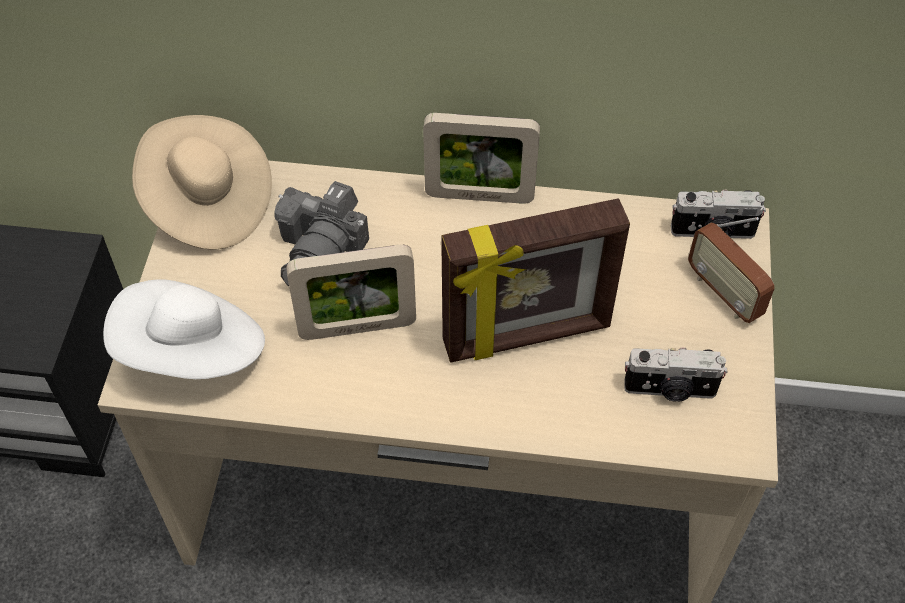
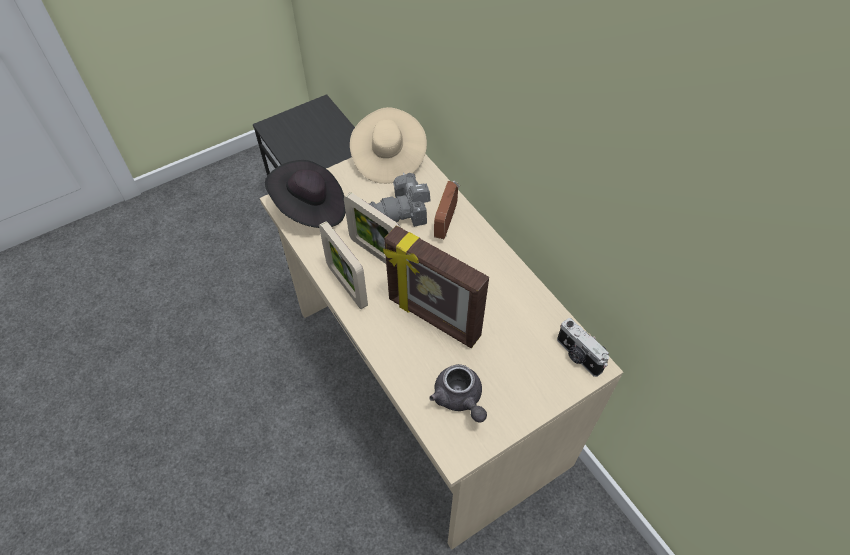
camera: 50 degrees right, 0 degrees up
(193, 352) = (310, 208): white hat -> black hat
(479, 196) = (494, 246): picture frame -> picture frame (347, 286)
(670, 390) = (460, 399): camera -> grey teapot
(724, 293) = (543, 386): radio -> radio (446, 223)

